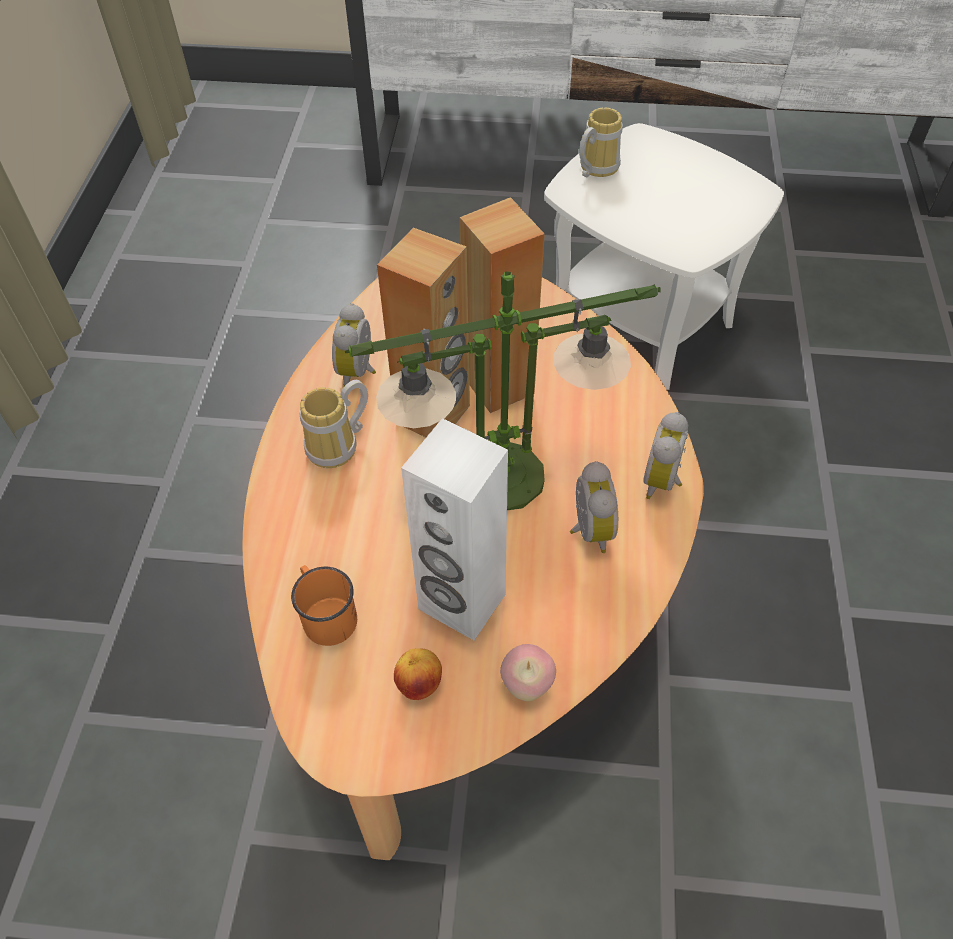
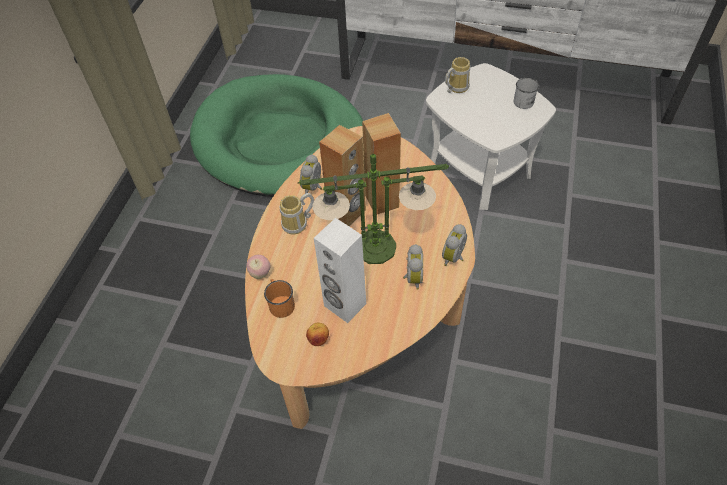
camera: 10 degrees right, 0 degrees up
(269, 301) = (280, 141): none -> green dog bed
(527, 684) = (368, 346): apple -> apple (260, 273)
(726, 180) = (525, 100): none -> white mug

